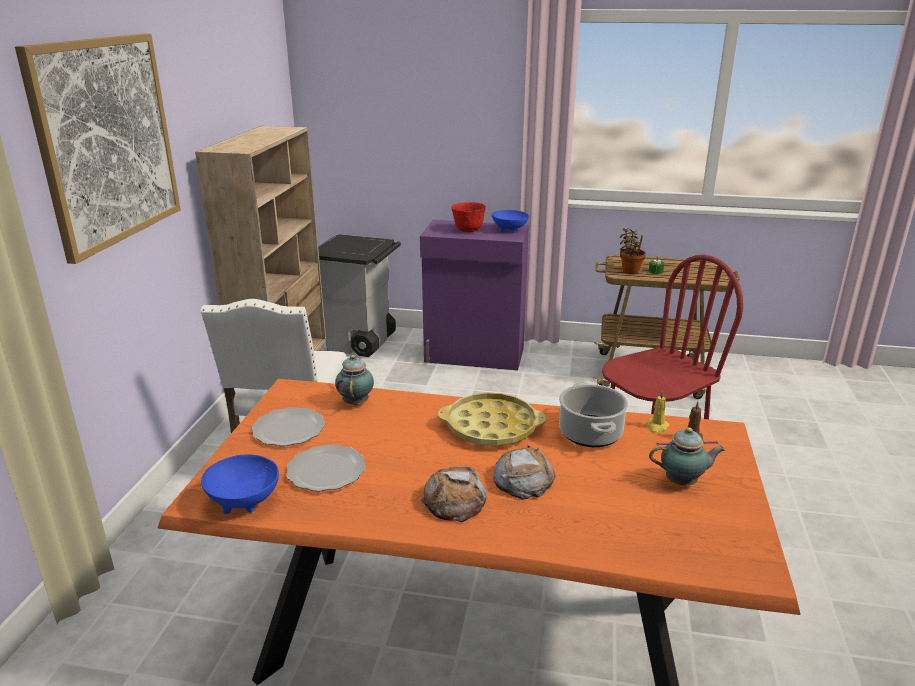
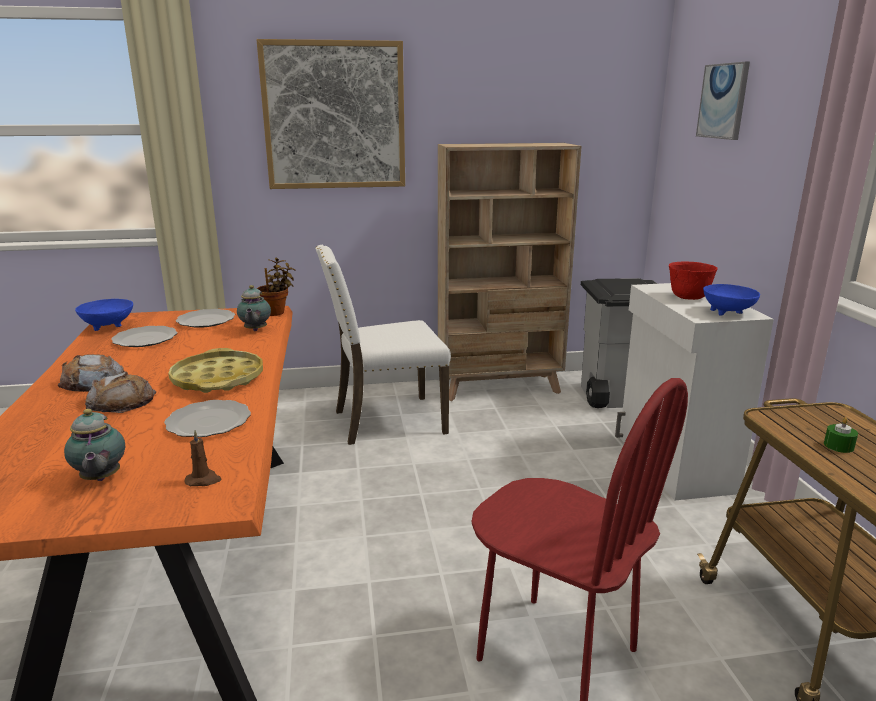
camera: 70 degrees right, 5 degrees down
(356, 401) = (255, 330): teapot -> teapot turned 105 degrees clockwise
(390, 74) = (723, 101): none -> picture
(474, 355) = (673, 464): purple cabinet -> white cabinet
(591, 434) = (208, 422): cooking pot -> plate
(629, 271) = (802, 425): potted plant -> potted plant (276, 312)
(657, 427) = (228, 457): yellow candle -> none

